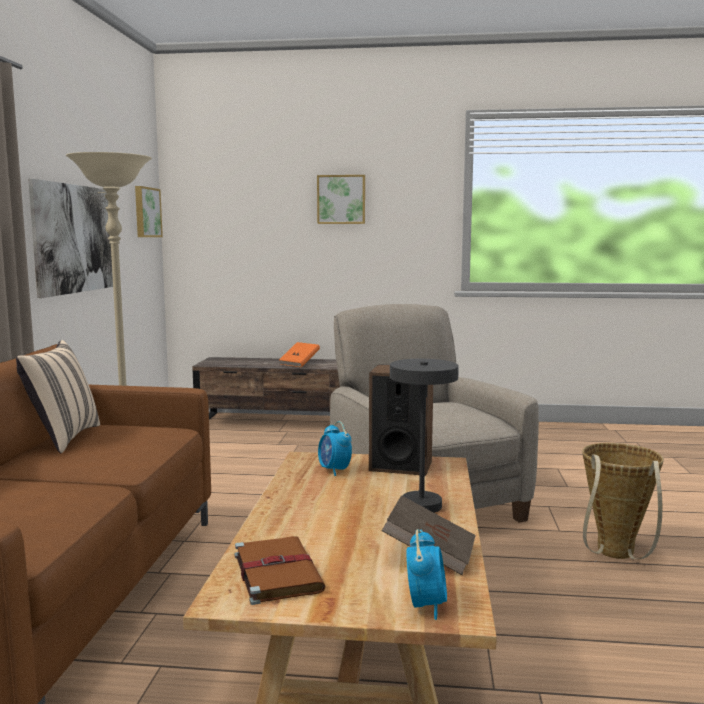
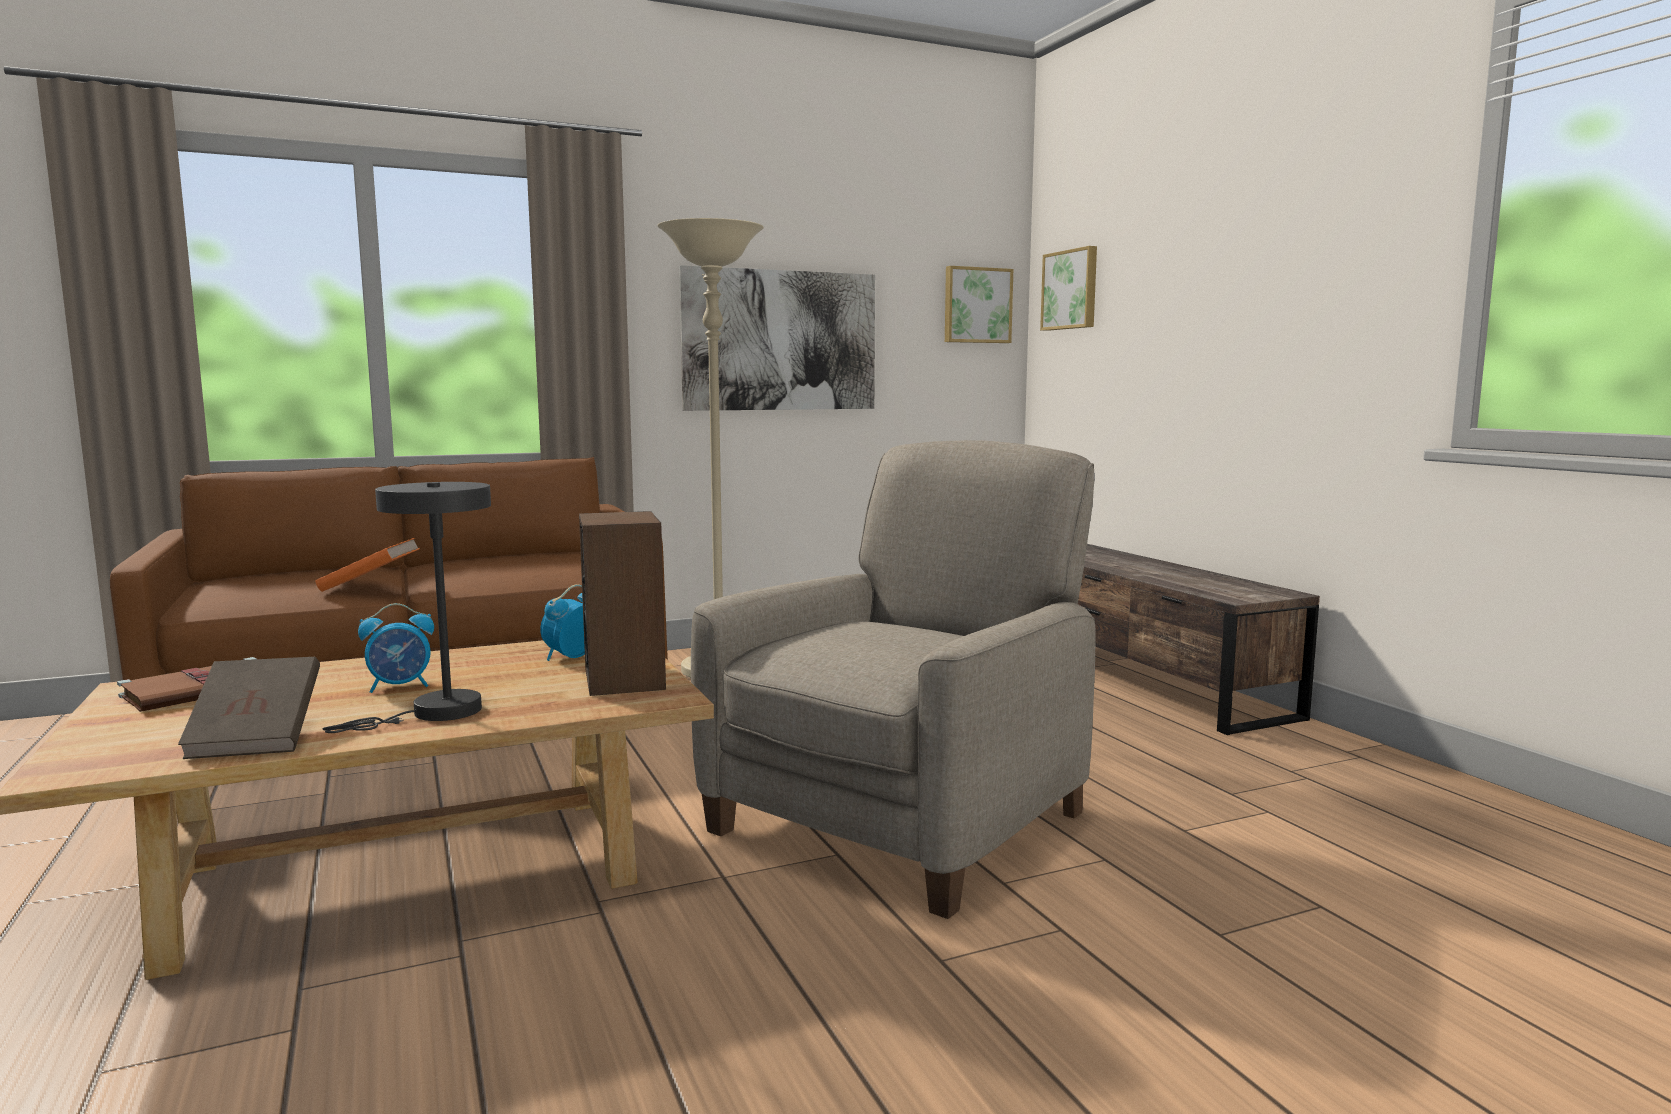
camera: 60 degrees right, 0 degrees up
(63, 438) = (514, 556): beige pillow -> none
(299, 363) = (1124, 564): orange book -> orange book (370, 586)
(341, 199) = (1242, 254): picture -> picture (1071, 290)
(426, 605) = (94, 755): alarm clock -> alarm clock (400, 687)
(615, 556) = (877, 1045): basket -> none

